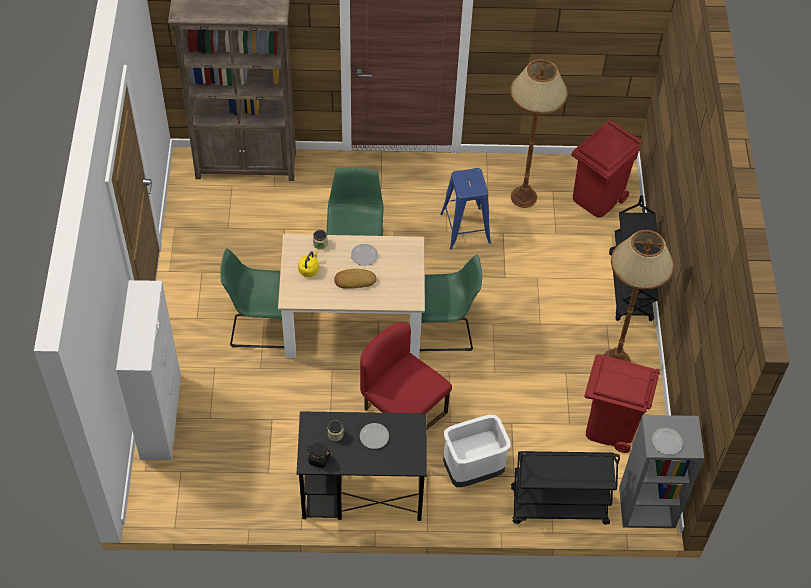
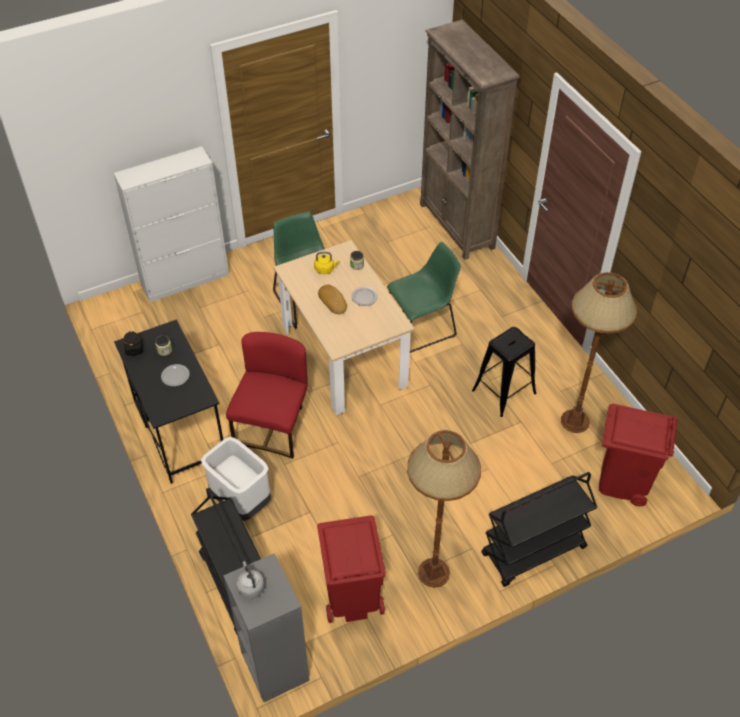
camera: 65 degrees right, 5 degrees down
(443, 328) = (382, 419): green chair -> none
(465, 228) = (504, 392): blue stool -> black stool
(666, 442) = (250, 587): plate -> grey kettle

